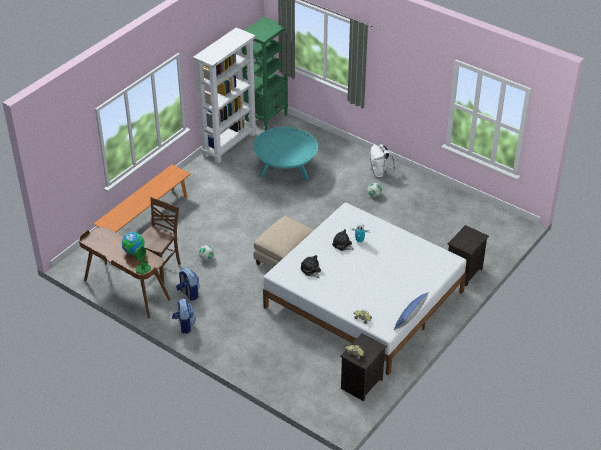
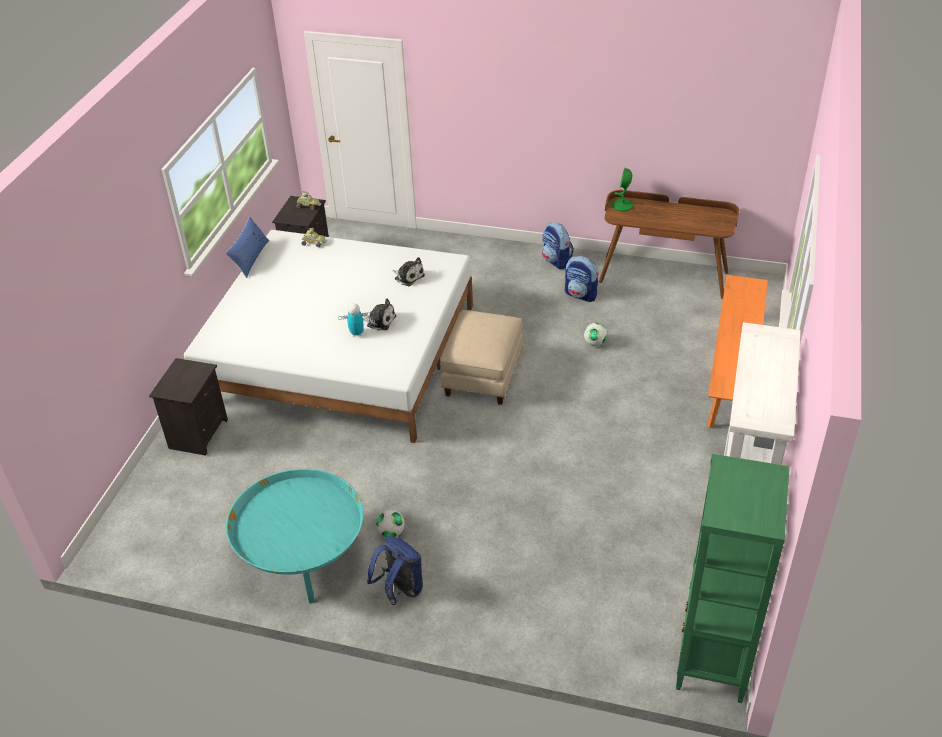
camera: 160 degrees right, 0 degrees up
(134, 251) = (654, 220): globe -> none
(160, 269) = (644, 311): brown chair -> none
(285, 169) = (583, 536): turquoise coffee table -> turquoise coffee table (303, 558)
(379, 172) = (400, 590): white backpack -> blue backpack

